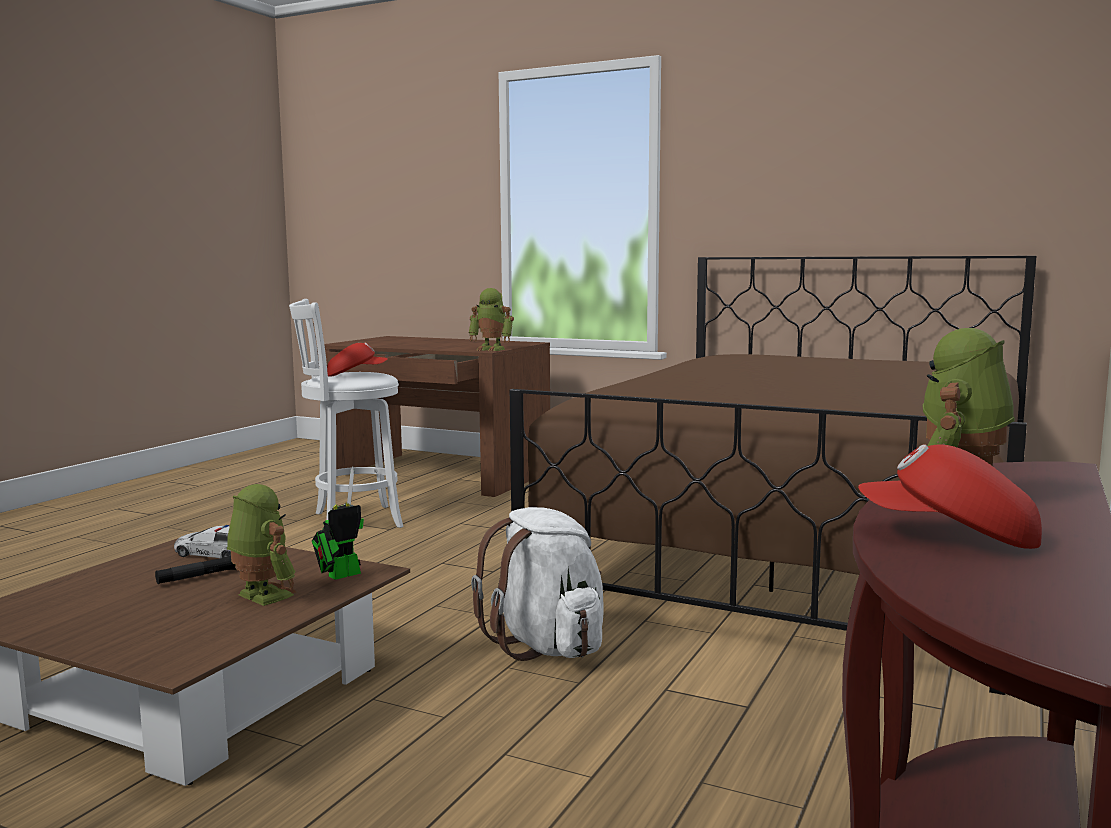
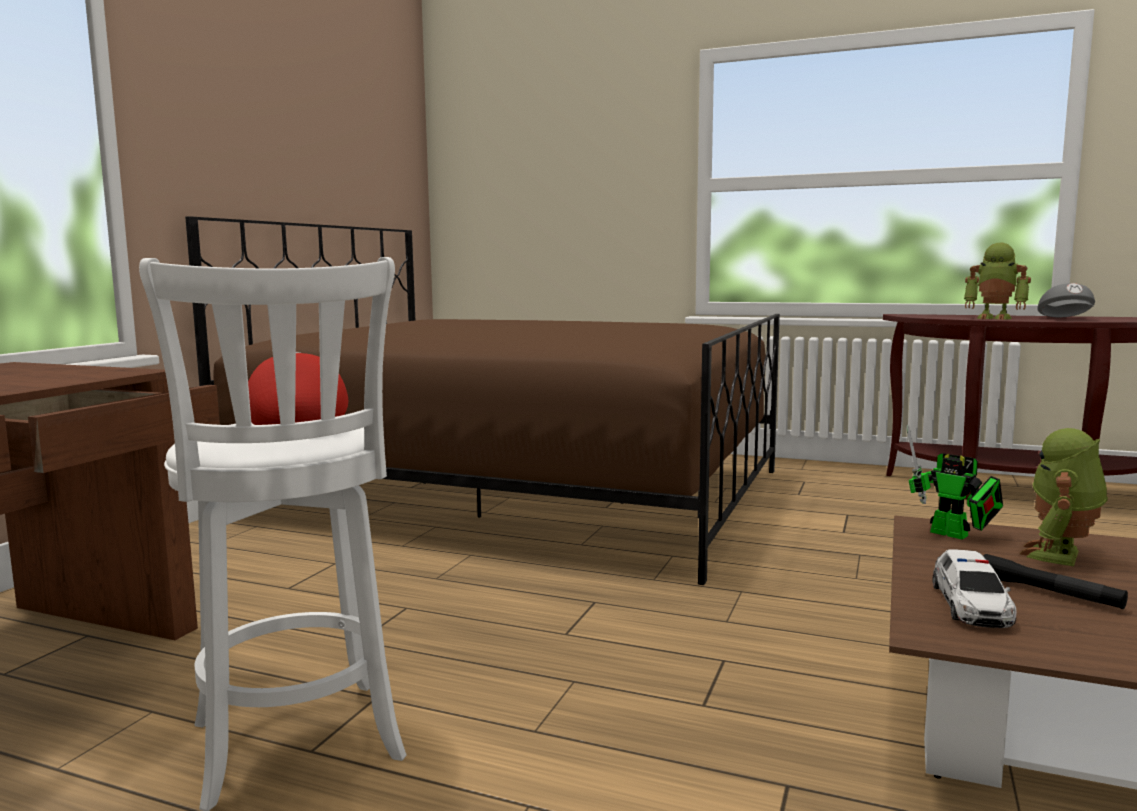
camera: 95 degrees left, 0 degrees up
(492, 349) = (107, 371): toy robot -> none
(547, 646) = (798, 567): white backpack -> none
(950, 537) = (1067, 319): red cap -> grey cap

